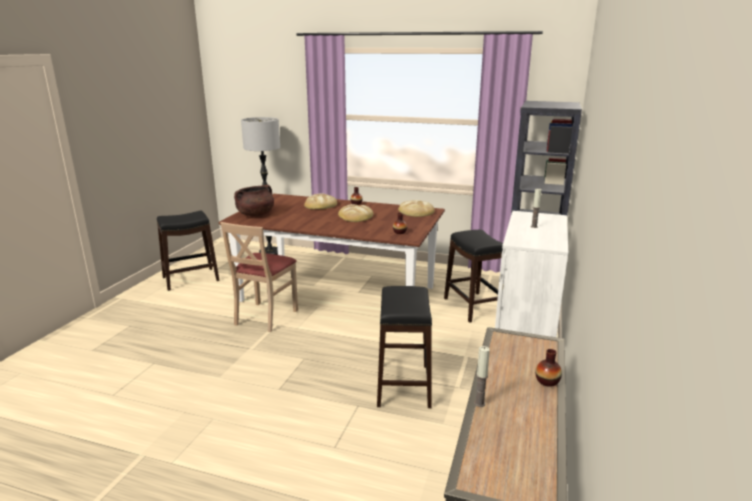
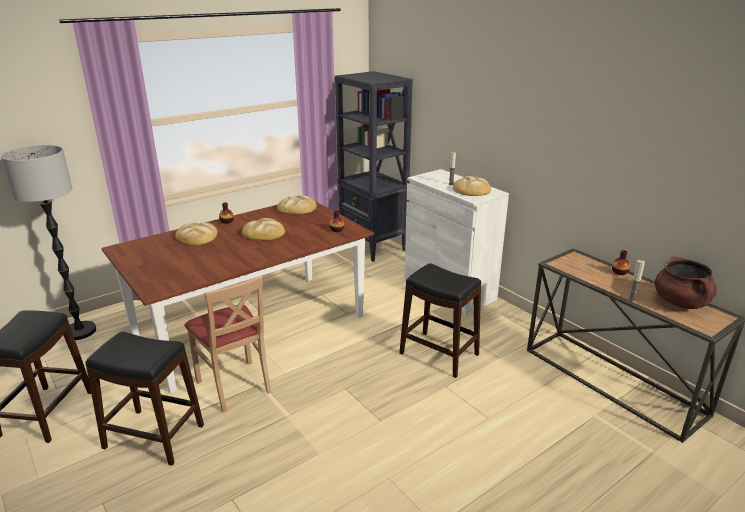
camera: 55 degrees left, 5 degrees up
(255, 214) = (162, 276): brown cooking pot -> brown cooking pot (680, 302)
(474, 307) = (365, 276): black stool -> black stool (154, 436)
(538, 236) = (472, 190): none -> bread

